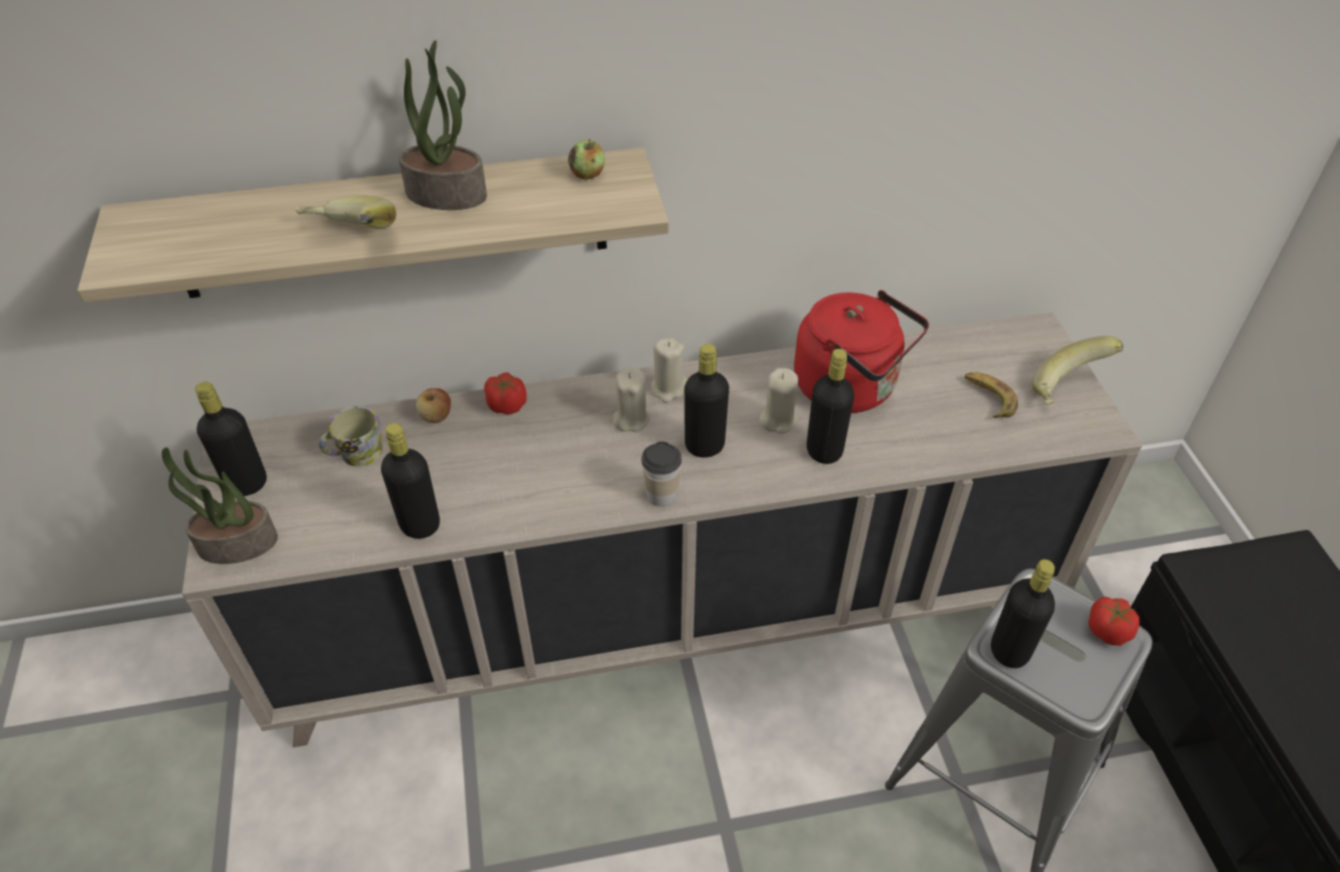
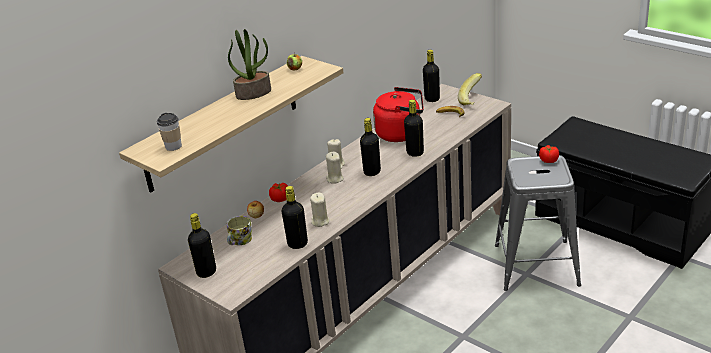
camera: 35 degrees left, 15 degrees down
(237, 545) = (231, 287): potted plant -> none
(349, 240) = (240, 117): banana -> none
(661, 495) = (375, 191): cup -> cup (173, 146)
(778, 420) = (388, 153): beige candle -> beige candle (320, 221)
(1009, 651) = (527, 180): black bottle -> black bottle (432, 99)

